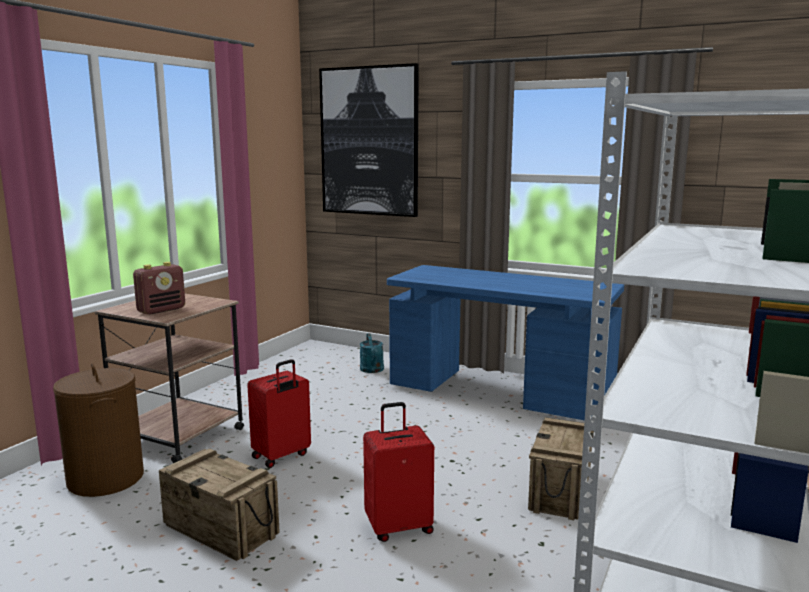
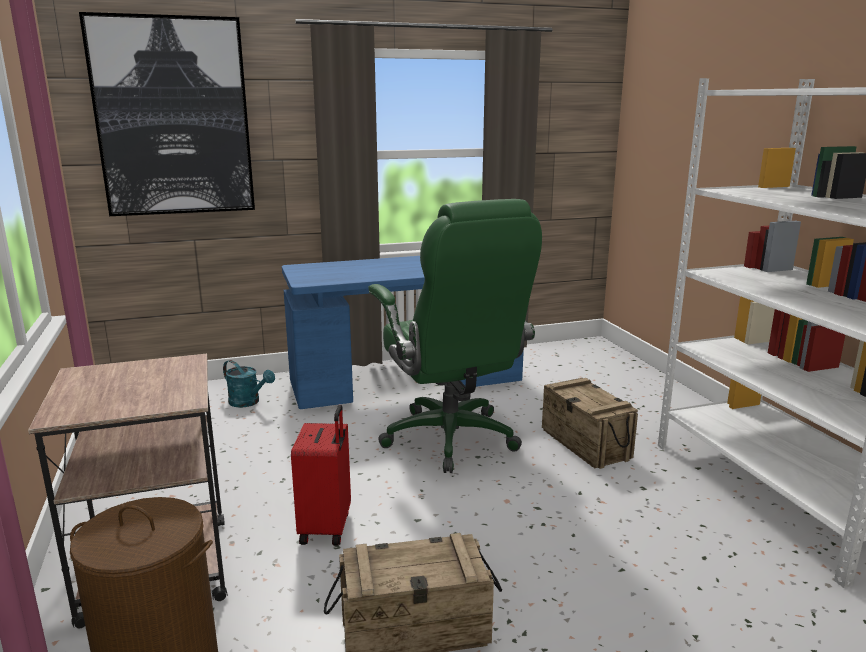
camera: 45 degrees left, 5 degrees up
(162, 310) = (141, 394): radio -> none
(398, 527) = (545, 531): red suitcase -> none
(455, 442) = (451, 439): none -> green office chair

